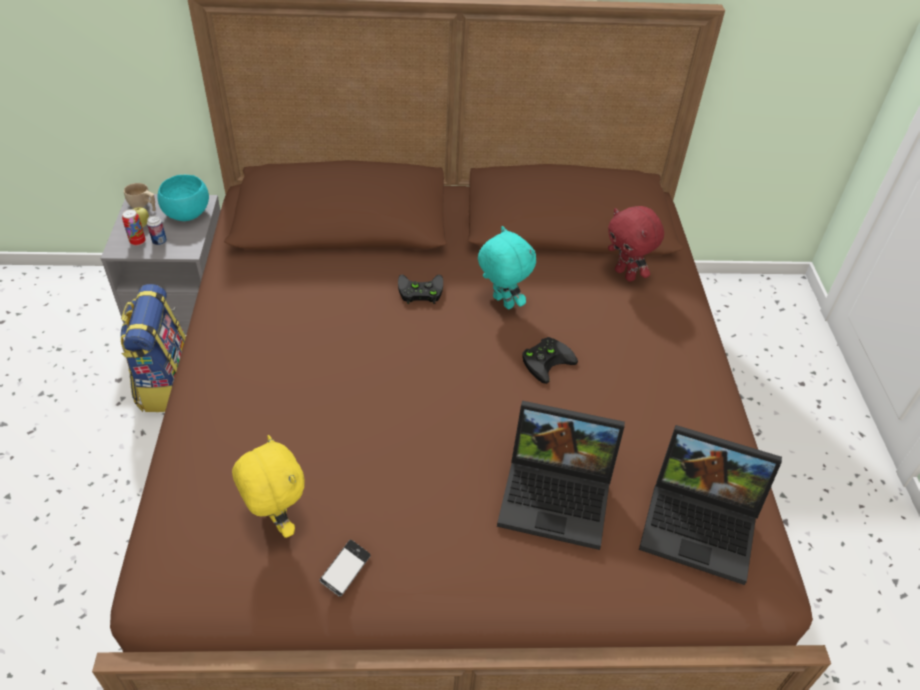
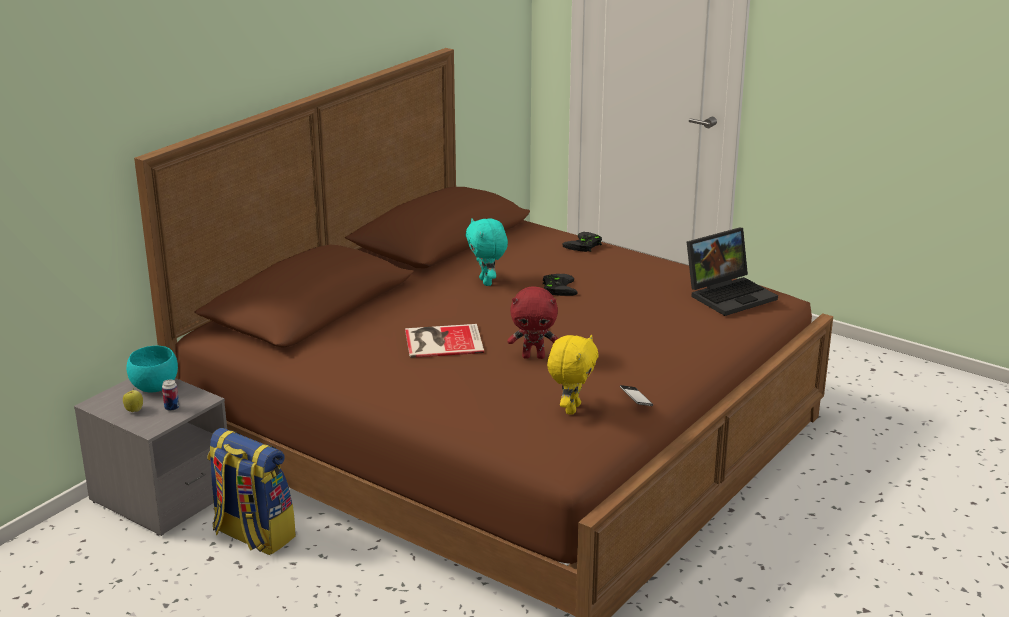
camera: 50 degrees left, 20 degrees down
(138, 242) = (155, 417): can -> none
(143, 206) = (108, 403): beige cup -> none
(276, 520) = (571, 408): yellow plush toy -> yellow plush toy turned 105 degrees clockwise
(342, 338) = (441, 341): none -> book
(419, 292) = (435, 303): black game controller -> black game controller (583, 245)
(501, 302) = (487, 282): turquoise plush toy -> turquoise plush toy turned 105 degrees counterclockwise
(558, 496) = (663, 322): laptop -> none
(626, 274) = (520, 239): red plush toy -> red plush toy (534, 356)

